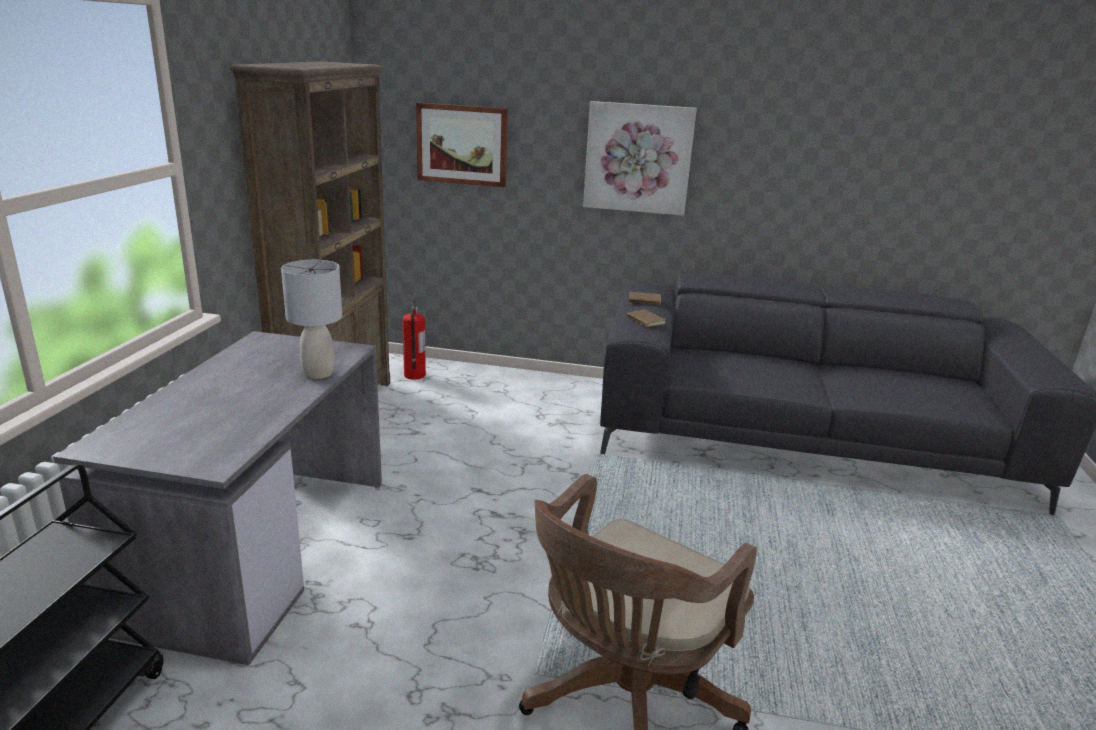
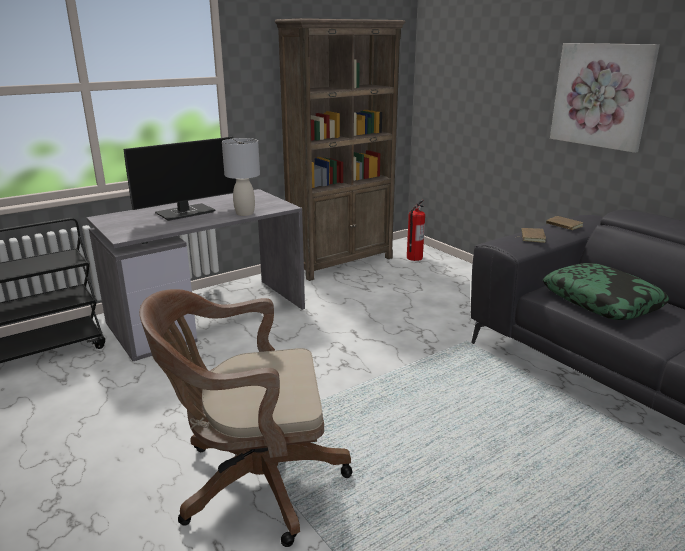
camera: 45 degrees right, 0 degrees up
(226, 396) = (186, 212): none -> monitor
(462, 144) = (473, 83): picture -> none
(733, 370) = (601, 301): none -> pillow

